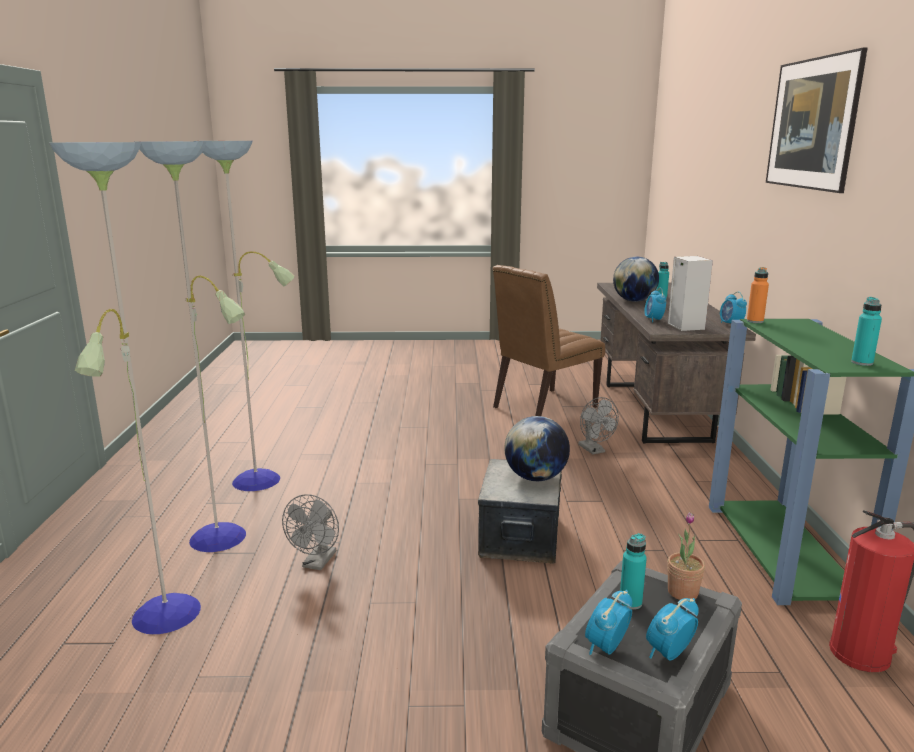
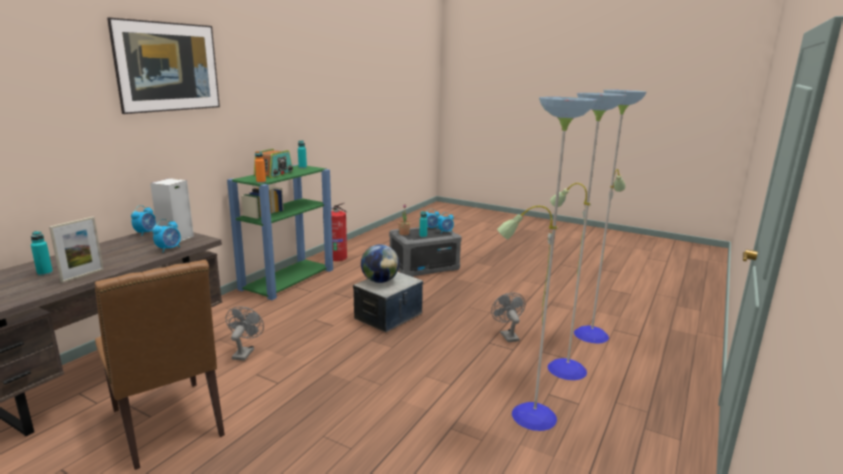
camera: 150 degrees left, 0 degrees up
(317, 563) = (507, 335): grey fan -> grey fan turned 60 degrees counterclockwise
(545, 407) = (167, 422): brown chair -> brown chair turned 60 degrees clockwise
(634, 301) = (82, 275): globe -> picture frame
(817, 338) = (274, 174): none -> radio

